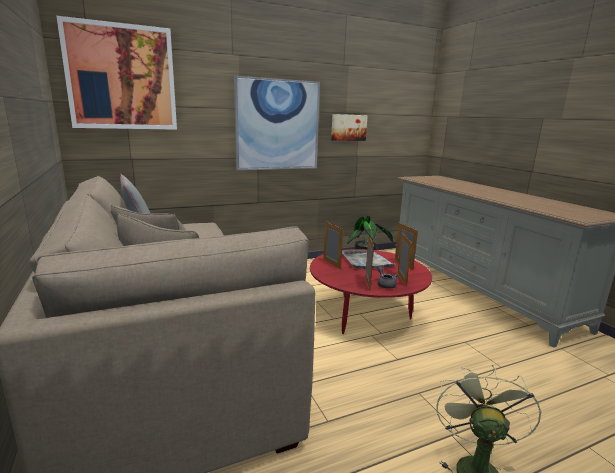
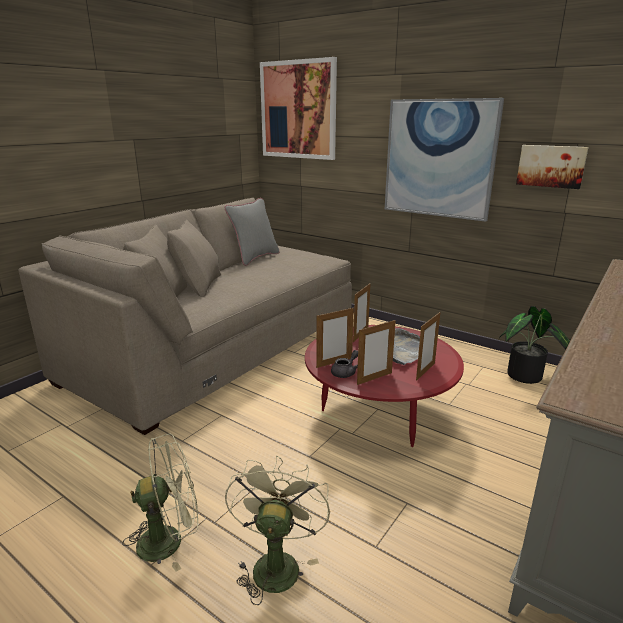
camera: 60 degrees right, 5 degrees up
(510, 412) = (276, 562): none -> green fan

